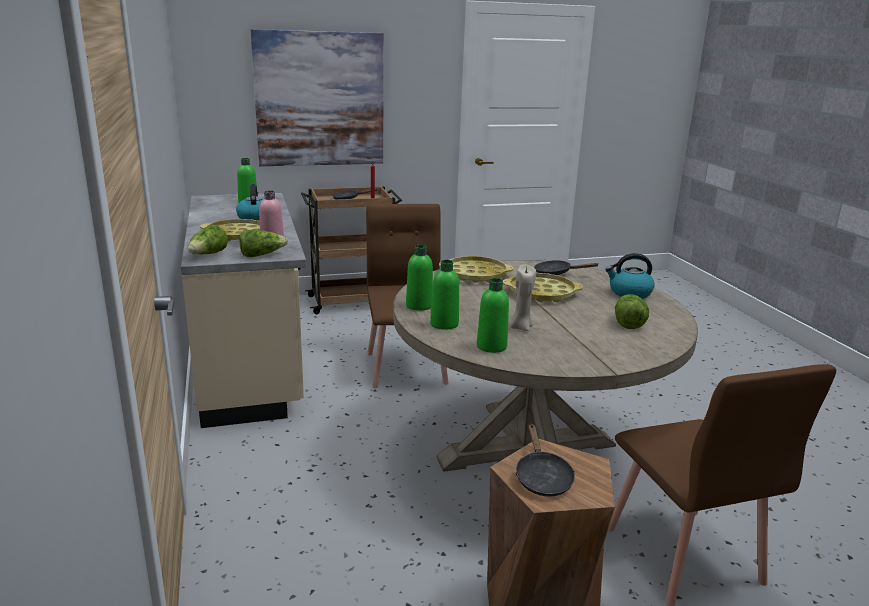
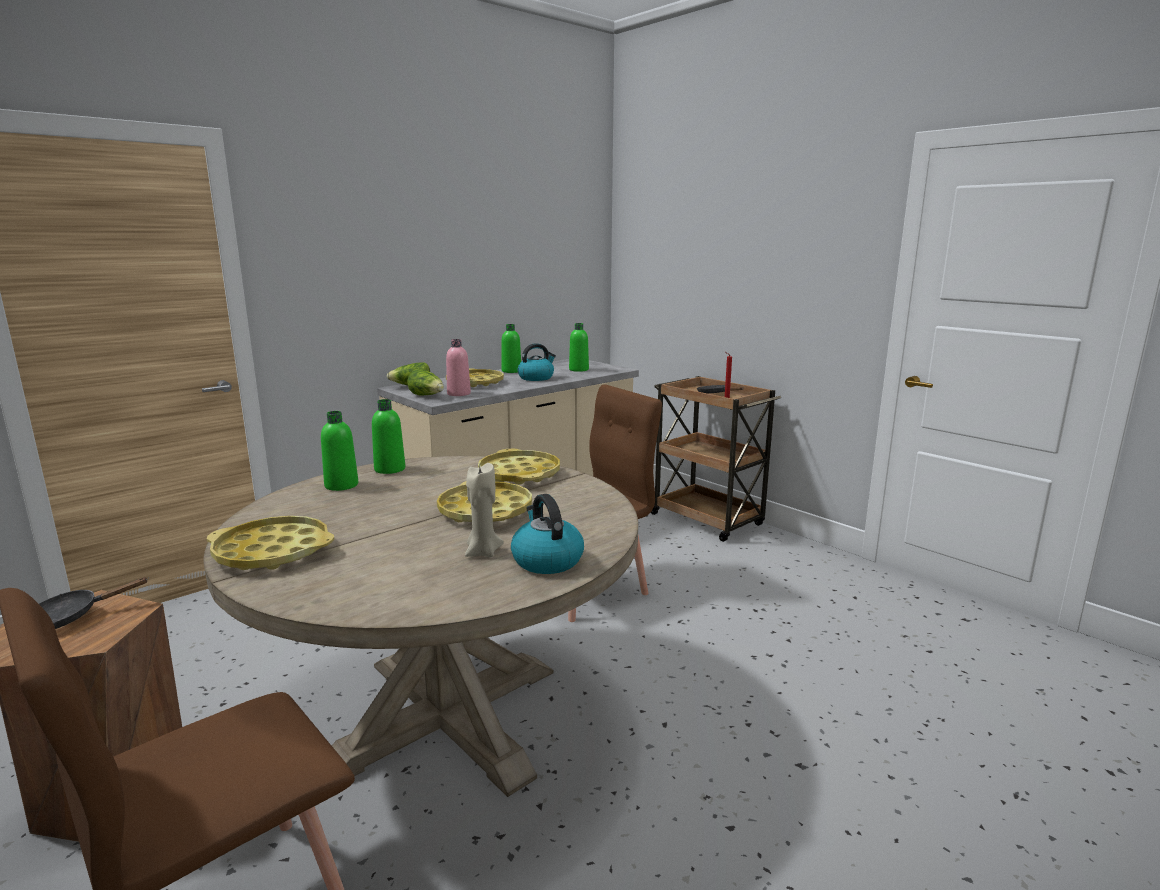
camera: 65 degrees right, 5 degrees down
(320, 99) = (721, 275): picture -> none
(491, 346) = (284, 512): green bottle -> green bottle (511, 371)
(520, 327) = (352, 516): beige candle -> beige candle (482, 552)
(556, 273) = (579, 508): black frying pan -> none
(574, 355) = (272, 552): none -> yellow tray
(628, 322) = (410, 571): lettuce -> none

